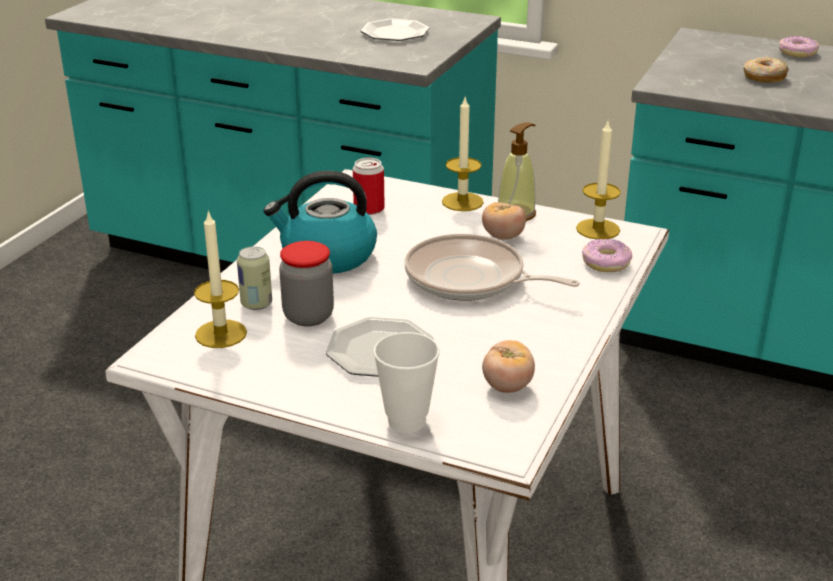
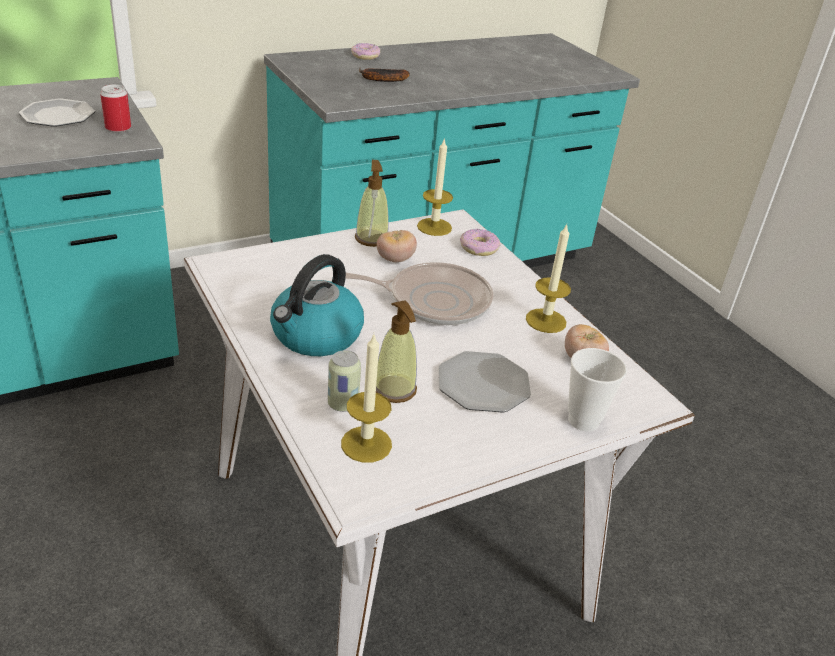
camera: 55 degrees left, 5 degrees up
(308, 316) = (394, 390): jar -> soap dispenser
(369, 209) = (272, 282): can -> can (118, 128)
(462, 202) = (323, 245): candle -> candle (545, 321)
(470, 279) = (434, 300): frying pan -> frying pan turned 150 degrees counterclockwise
(764, 77) = (381, 79): donut -> banana

